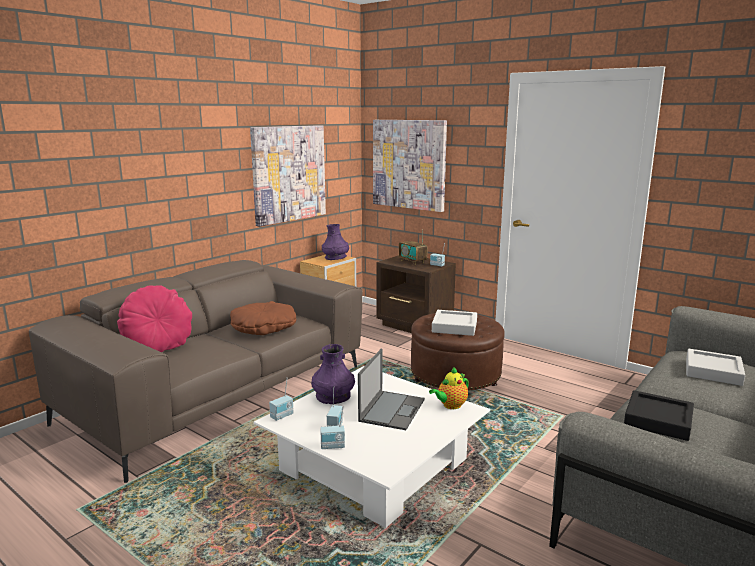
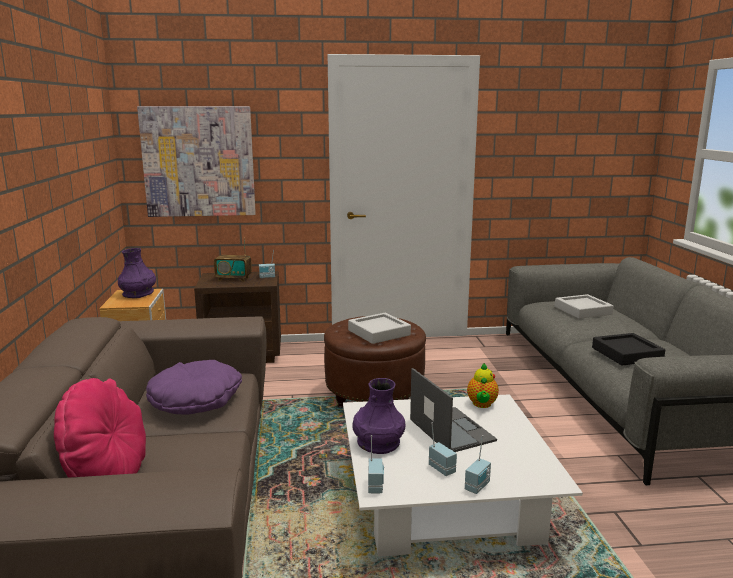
camera: 45 degrees left, 0 degrees up
(263, 327) = (193, 400): brown pillow -> purple pillow
(288, 173) = (74, 184): picture -> none

